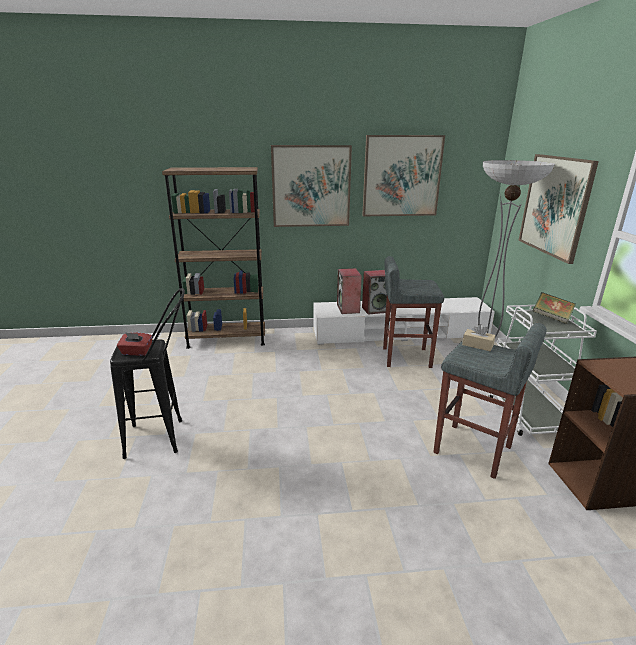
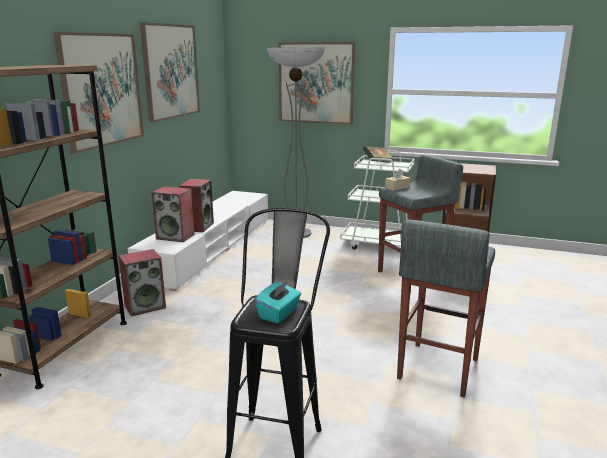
camera: 65 degrees left, 5 degrees down
(136, 352) = (279, 314): red tissue box -> turquoise tissue box
(288, 343) = (145, 306): none -> speaker
(405, 357) = (258, 258): grey stool -> grey stool (436, 369)

